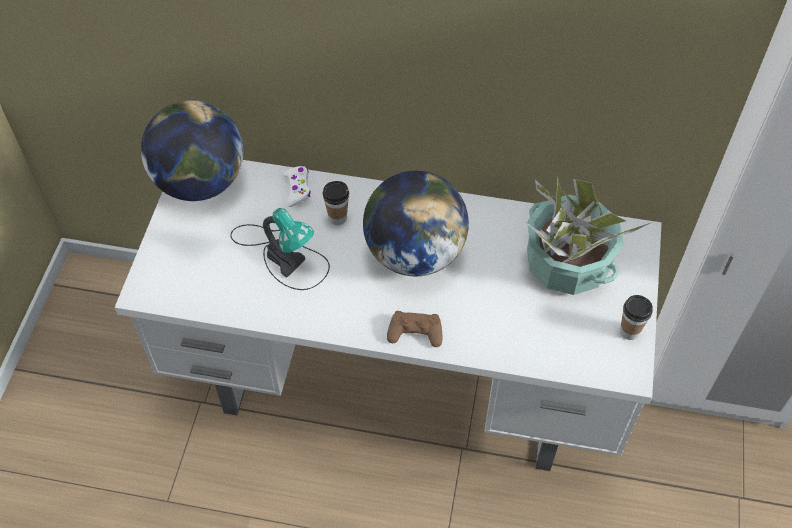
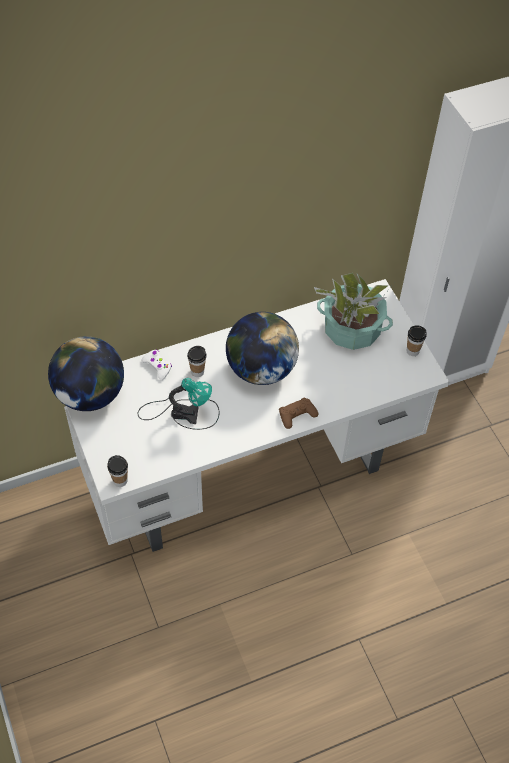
camera: 35 degrees left, 0 degrees up
(152, 296) = (120, 481): none -> cup

